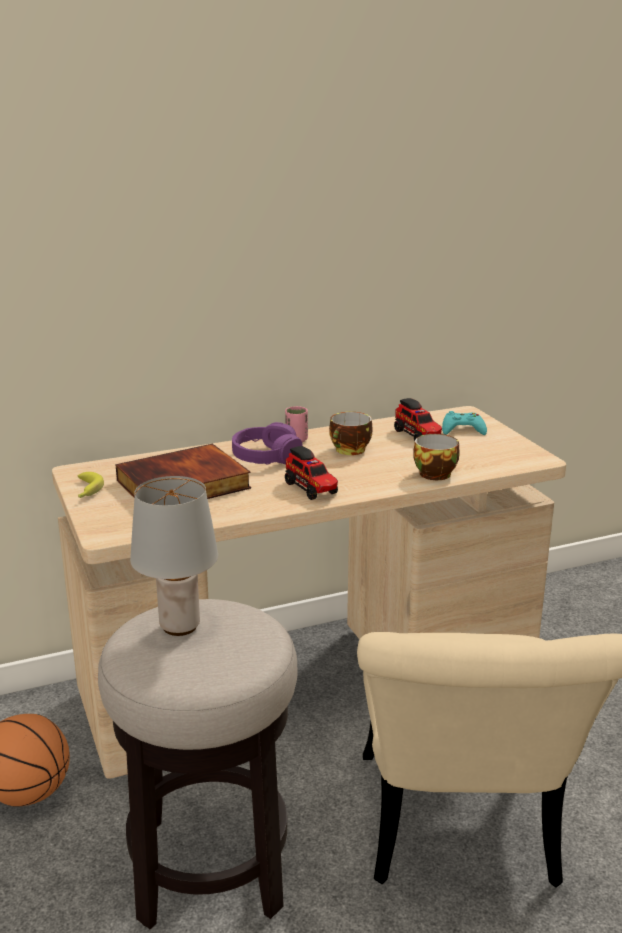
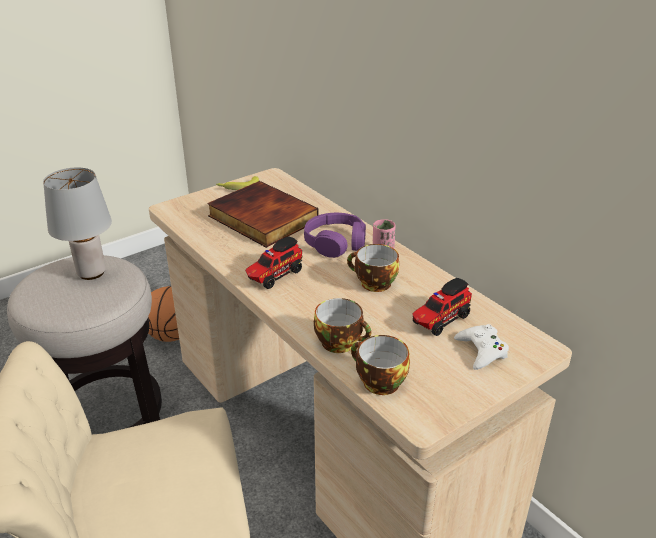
camera: 75 degrees right, 10 degrees up
(462, 429) = (481, 351): turquoise game controller -> white game controller
(492, 467) = (378, 382): none -> cup

